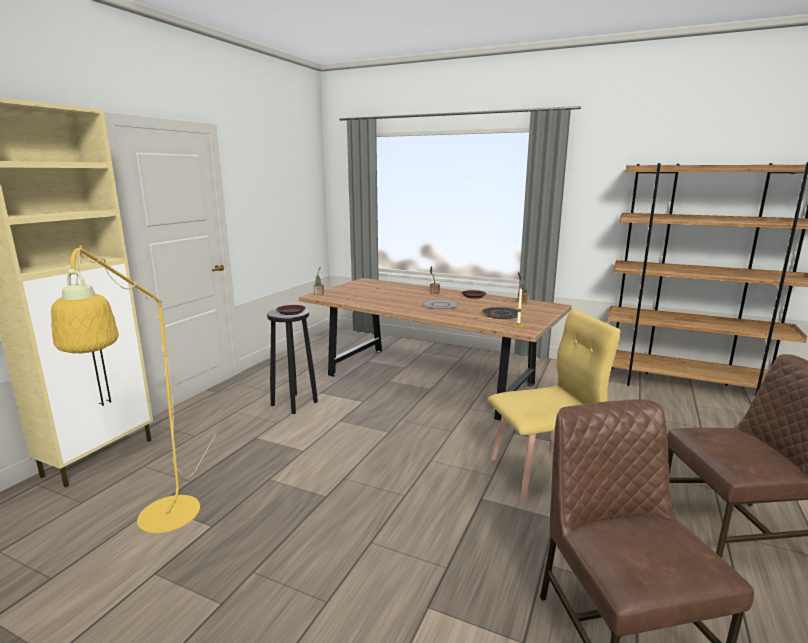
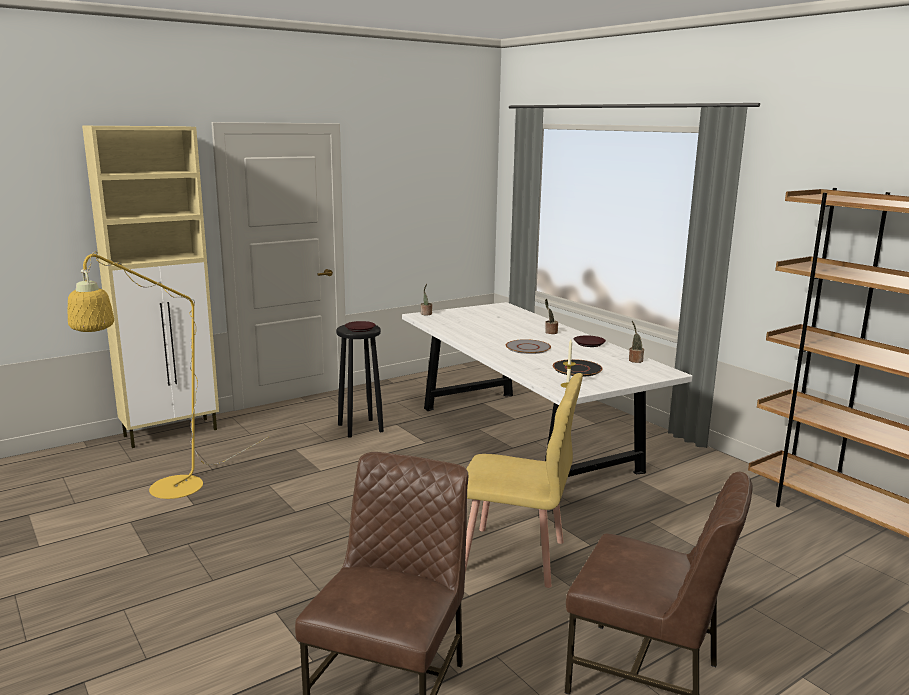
camera: 30 degrees right, 0 degrees up
(429, 380) = (524, 438): brown dining table -> white dining table

